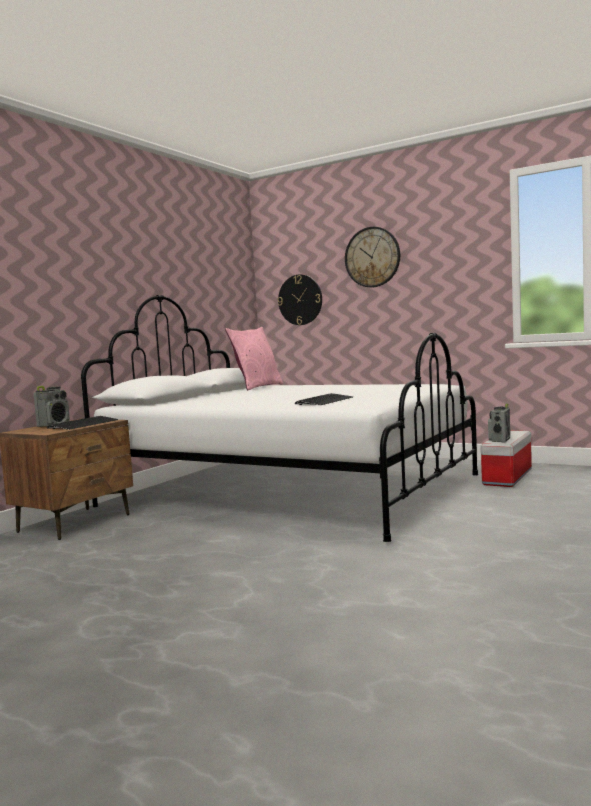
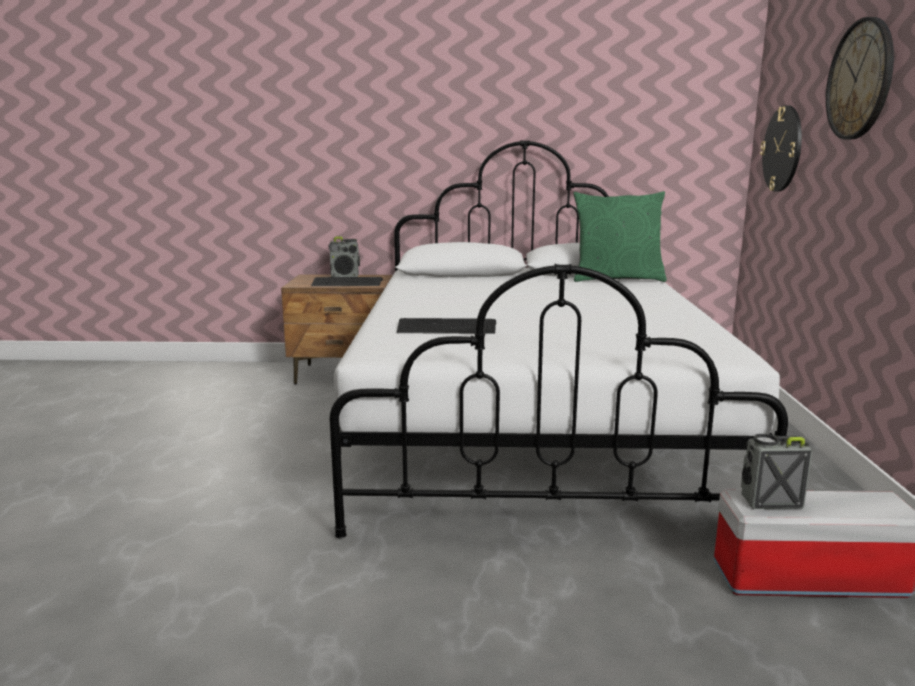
camera: 60 degrees right, 10 degrees up
(257, 387) = (616, 279): pink pillow -> green pillow

